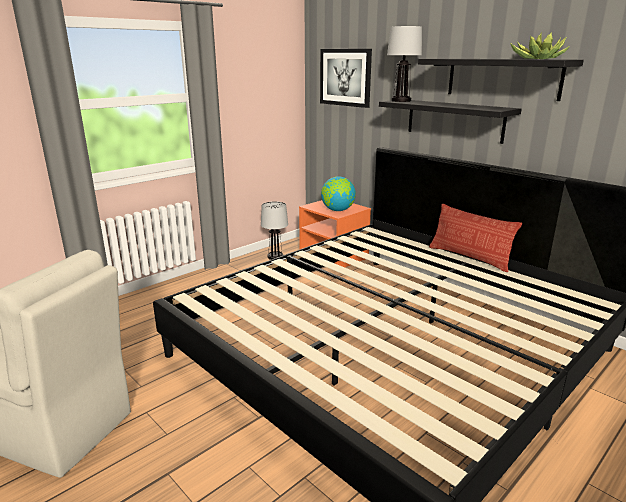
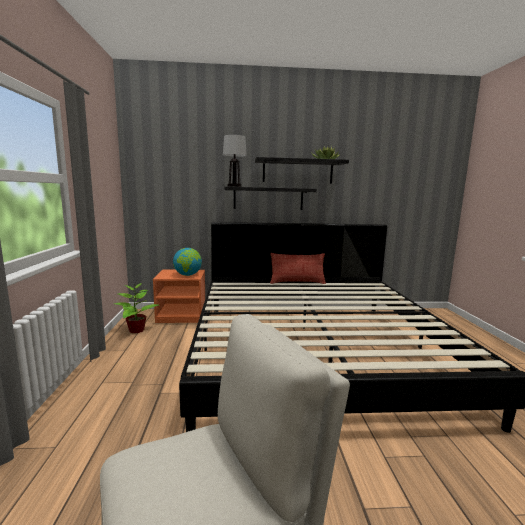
camera: 50 degrees left, 10 degrees down
(275, 257) = (136, 330): table lamp -> potted plant
(345, 77) = (169, 172): picture -> none

